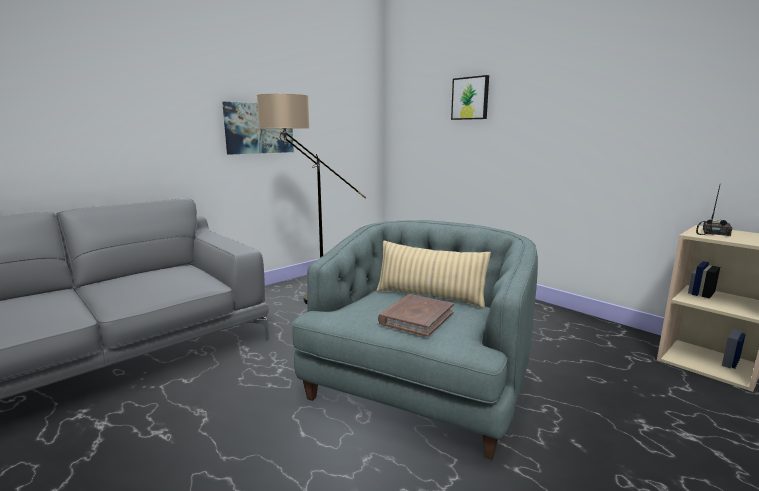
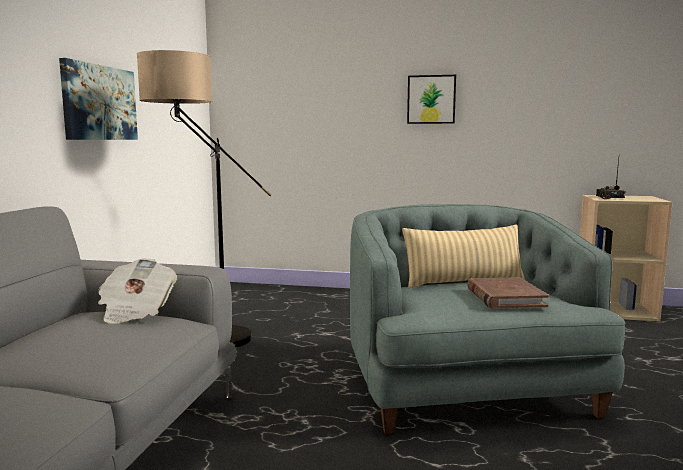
camera: 35 degrees left, 5 degrees down
(194, 270) = (136, 311): none -> newspaper
(470, 98) = (343, 79): picture -> picture (431, 99)

